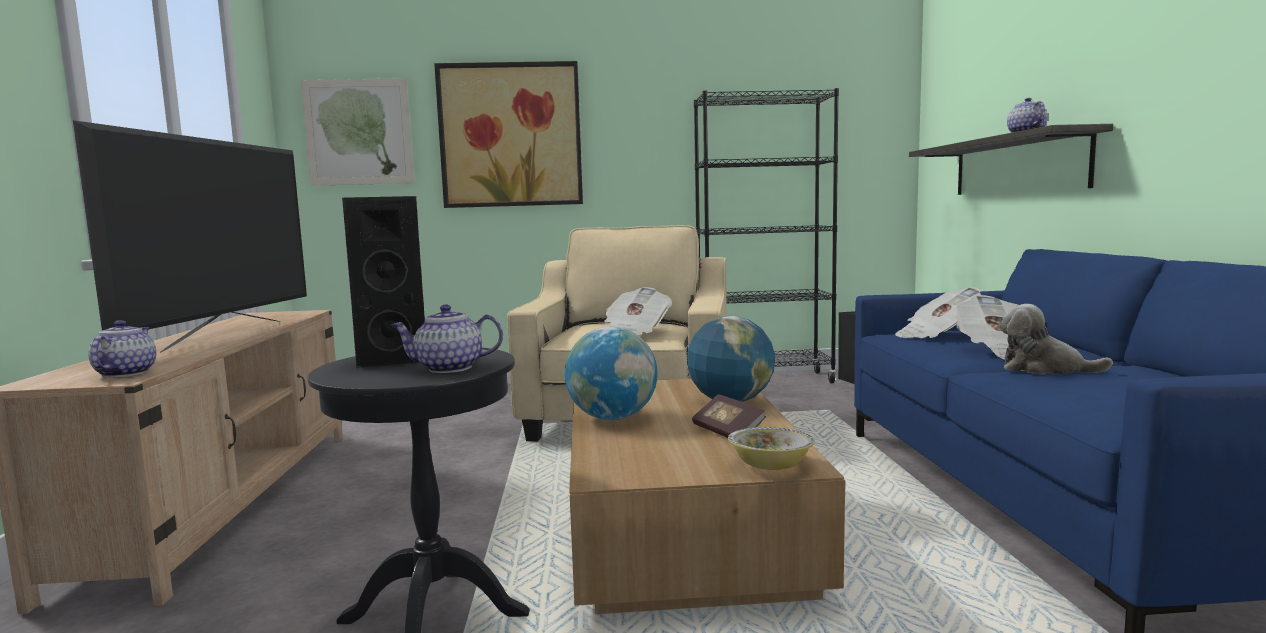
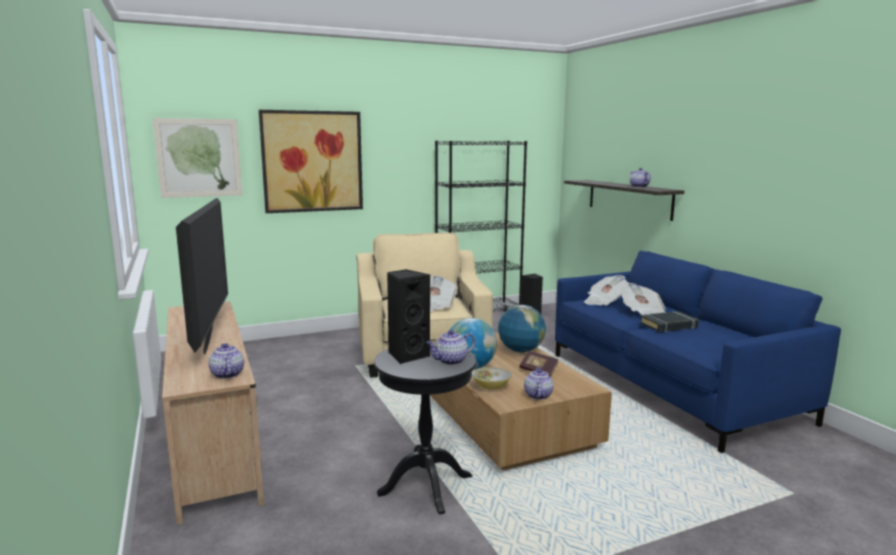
camera: 20 degrees left, 5 degrees up
(680, 469) = (537, 395): none -> teapot
(770, 466) = (576, 389): bowl -> bowl (491, 387)
(1044, 369) = (669, 325): plush toy -> black book

